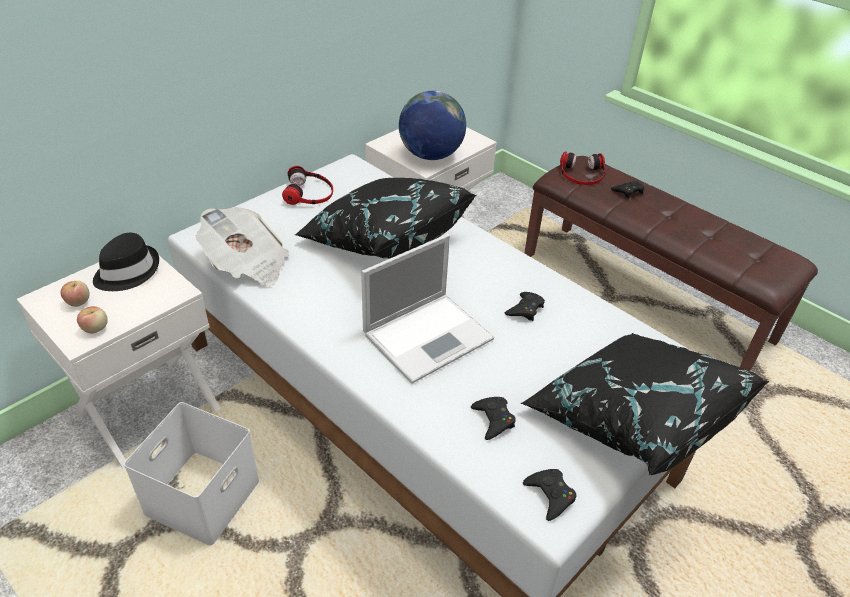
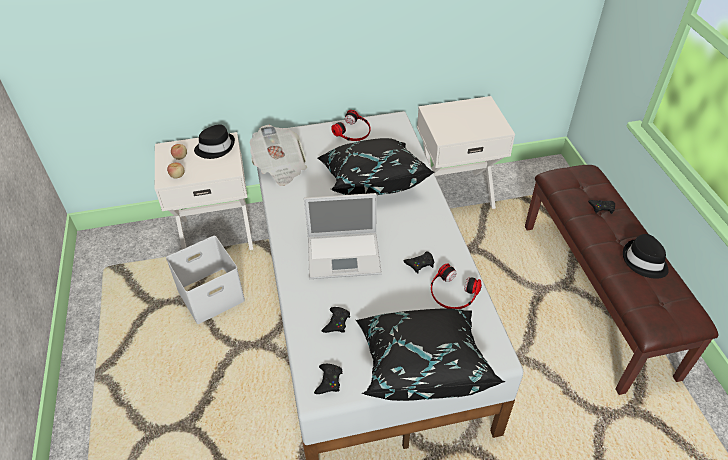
camera: 35 degrees right, 5 degrees up
(430, 155) = (456, 129): globe -> none
(582, 174) = (576, 180): headphones -> headphones (453, 292)
(709, 227) = (644, 261): none -> black hat

